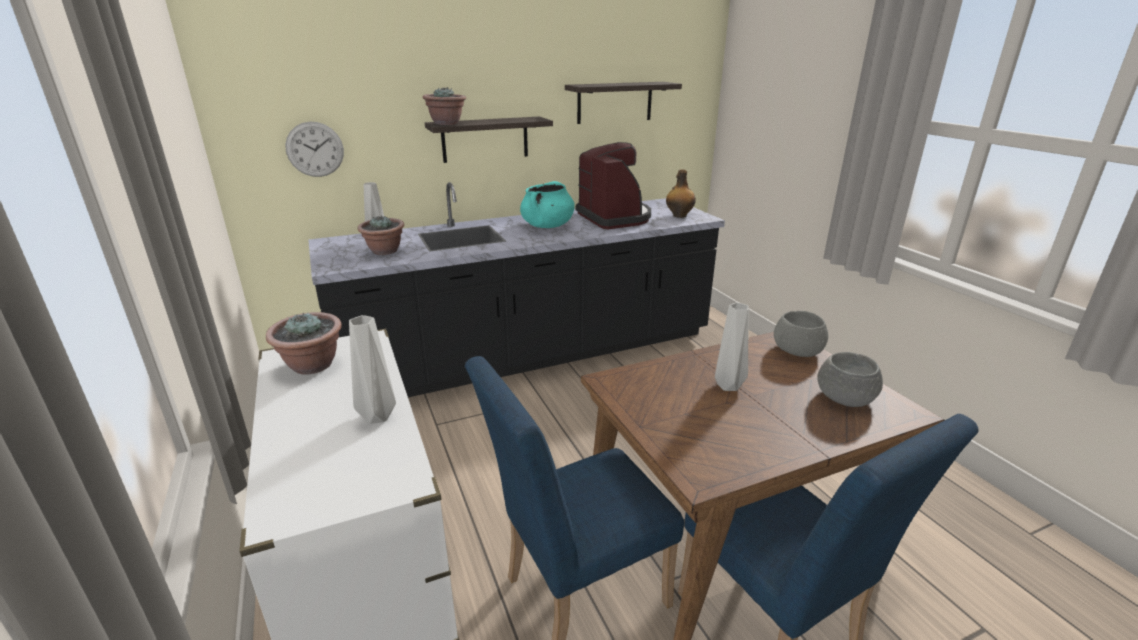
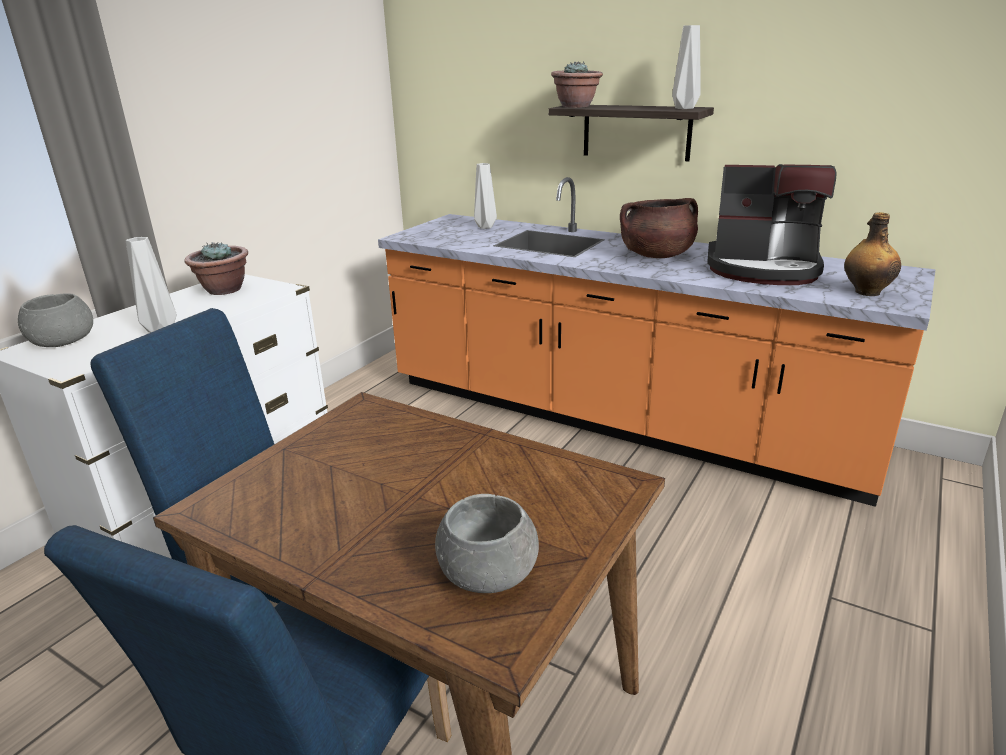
camera: 55 degrees right, 0 degrees up
(315, 149) = (467, 124): wall clock -> none
(385, 251) = (465, 236): potted plant -> none
(531, 355) = (618, 418): black counter -> orange counter
(547, 226) = (656, 255): turquoise cooking pot -> brown cooking pot
(614, 102) = (845, 93): shelf -> none
(614, 217) = (763, 269): coffee machine -> coffee machine turned 75 degrees clockwise
(727, 385) = (424, 473): grey vase -> grey vase (684, 108)
(797, 350) = (596, 500): grey bowl -> grey bowl (63, 341)

